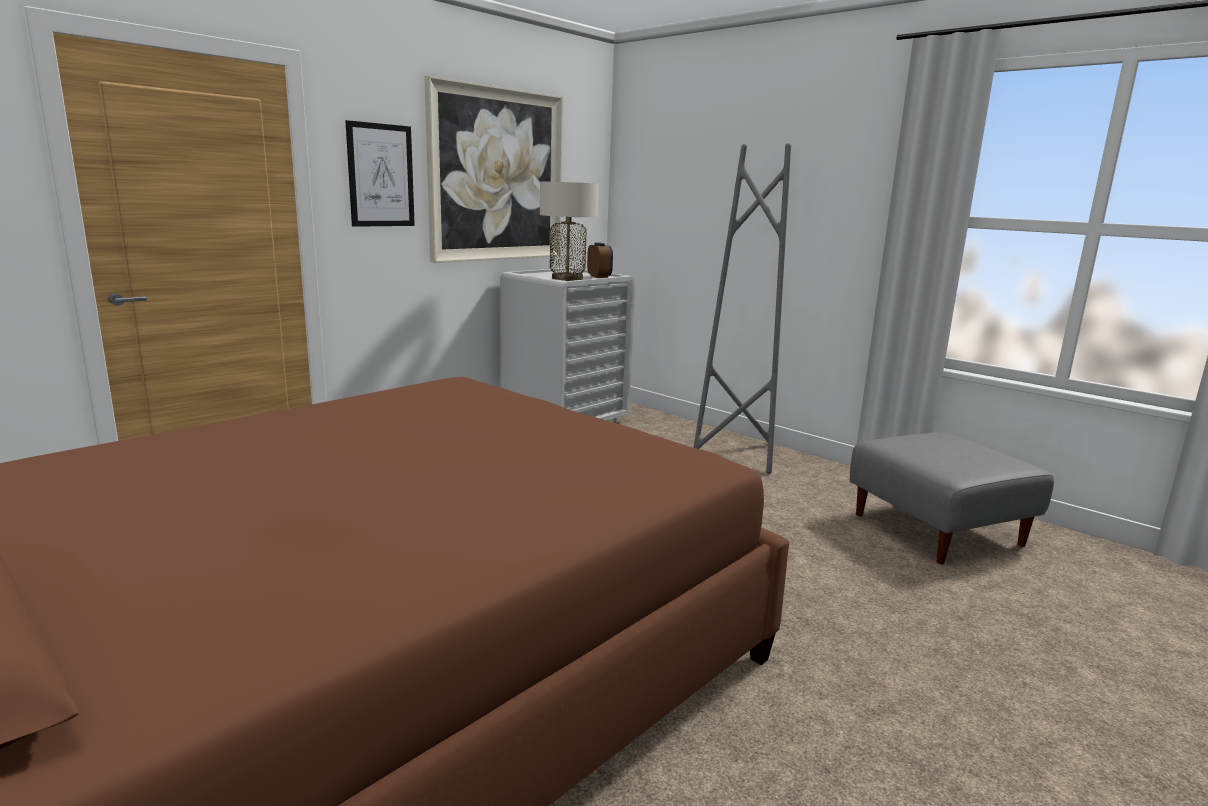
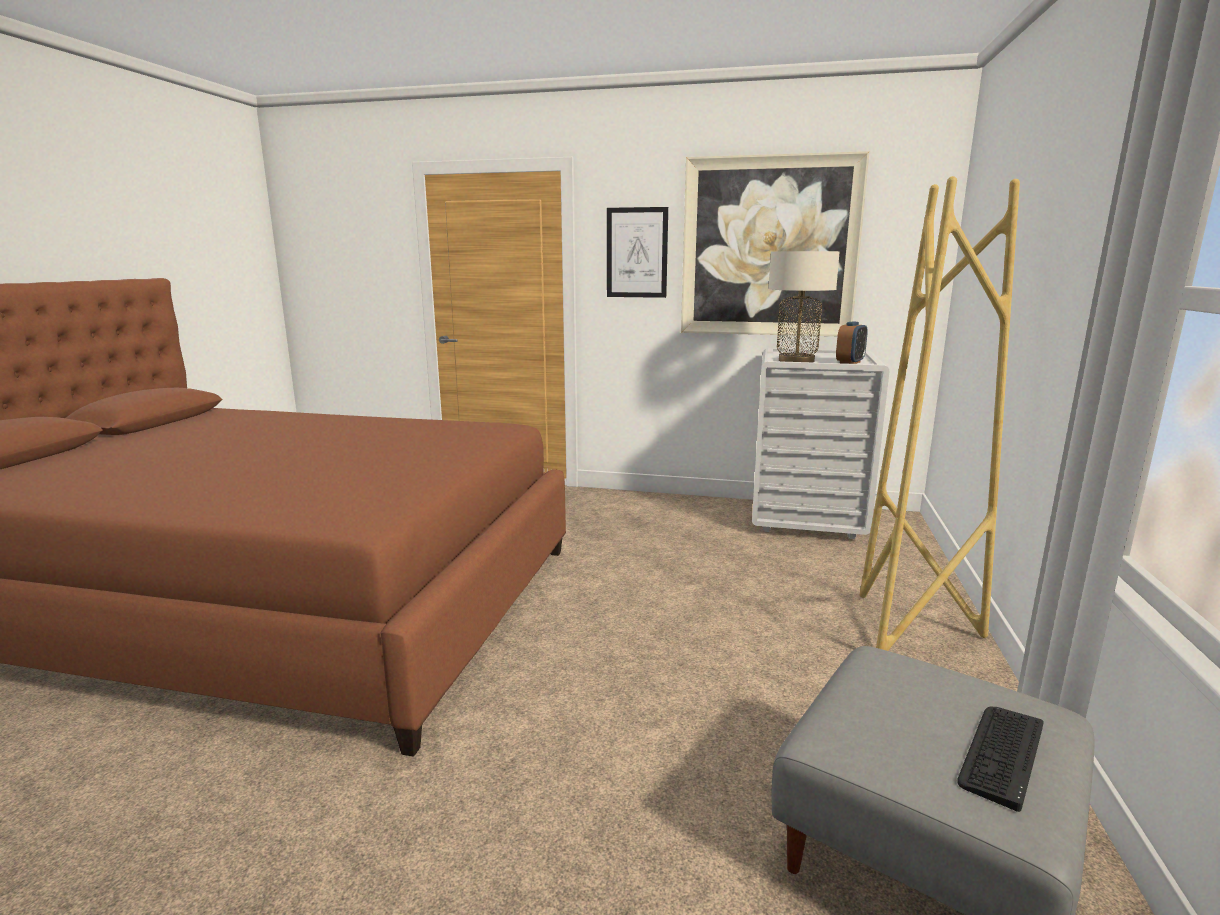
camera: 60 degrees right, 0 degrees up
(745, 455) = (907, 630): grey clothes rack -> yellow clothes rack
(978, 451) = (1001, 754): none -> keyboard

